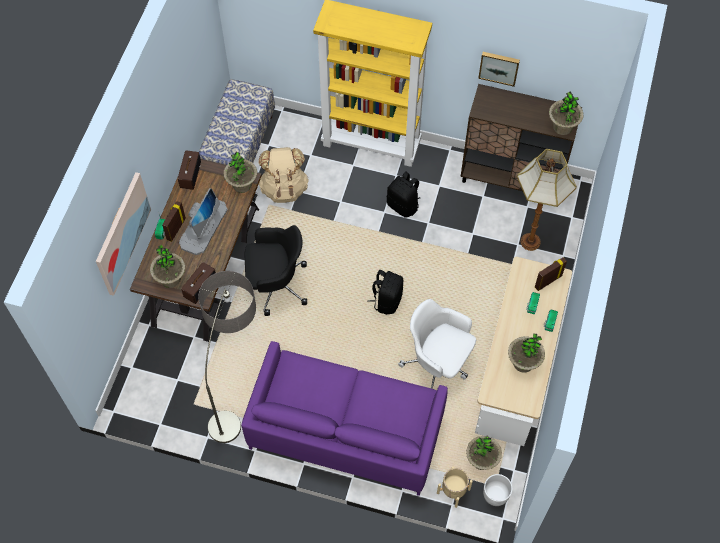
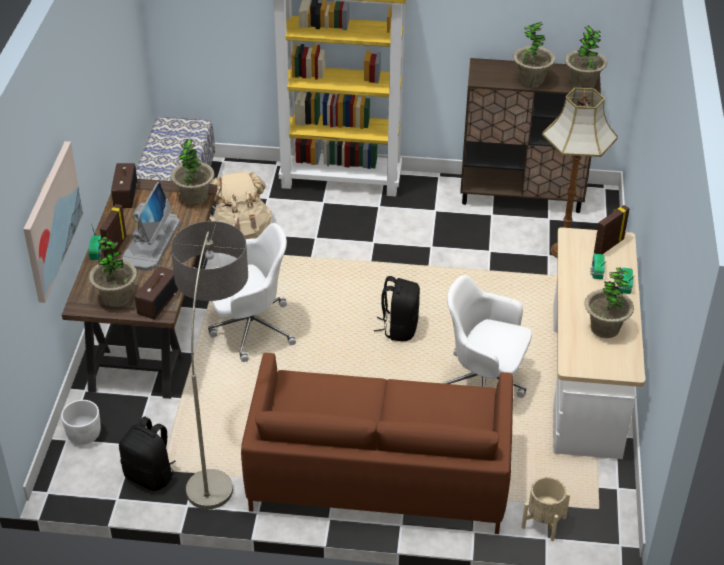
camera: 10 degrees left, 20 degrees down
(276, 284) = (249, 328): black office chair -> white office chair
(346, 430) = (379, 472): purple sofa -> brown sofa
(403, 205) = (395, 233): black backpack -> black backpack (150, 476)
(481, 460) = (571, 482): potted plant -> potted plant (531, 80)
(495, 495) = (601, 519): white planter -> white planter (84, 434)
(499, 67) = (494, 27): picture -> none

